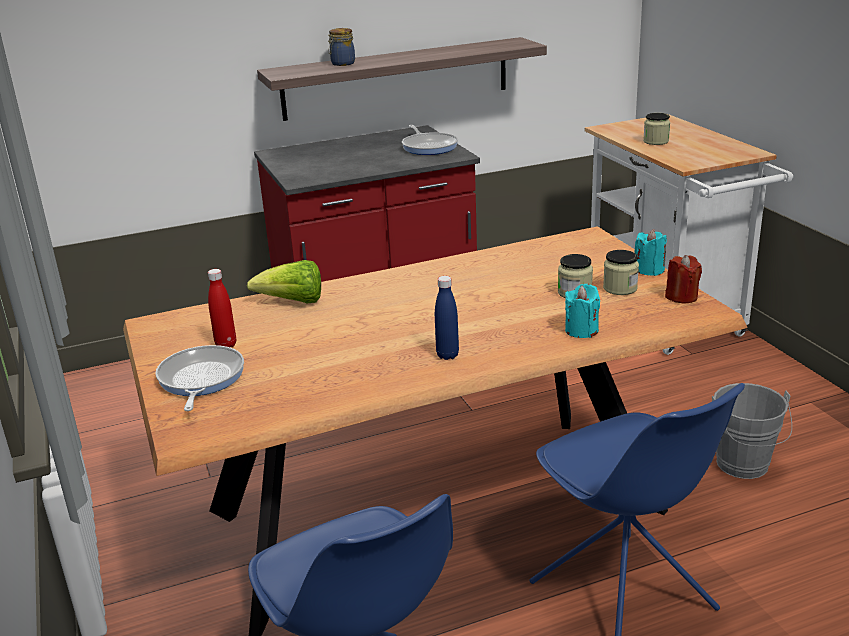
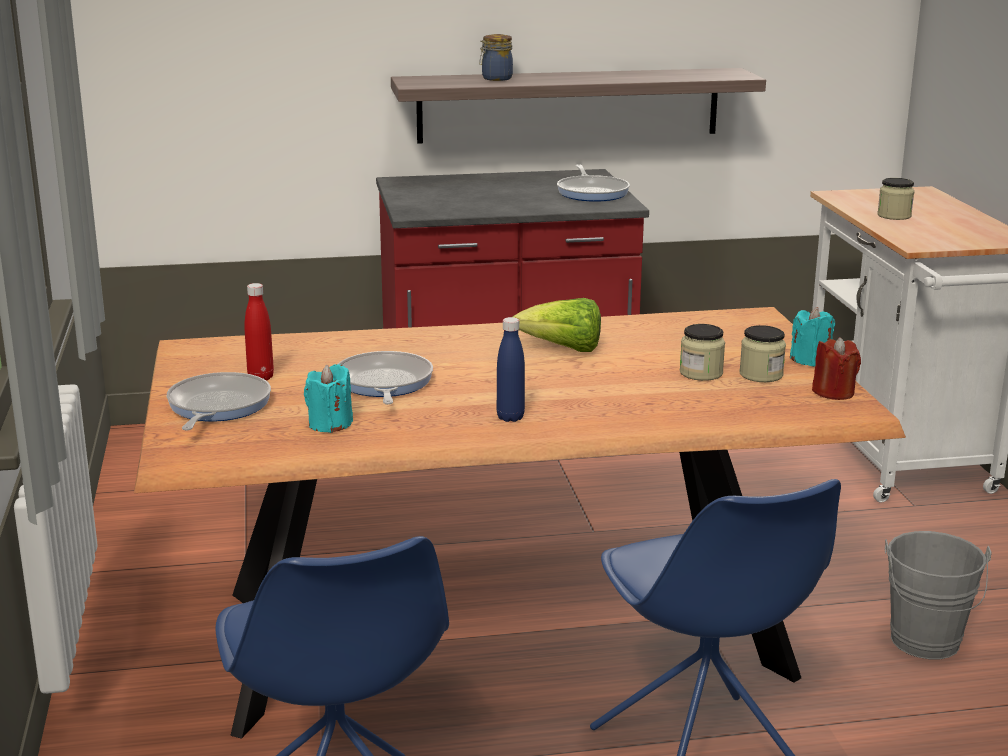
camera: 10 degrees right, 5 degrees down
(293, 302) = (357, 344): lettuce -> lettuce (563, 349)
(330, 337) = (383, 383): none -> frying pan
(581, 330) = (686, 412): turquoise candle -> turquoise candle (330, 424)

